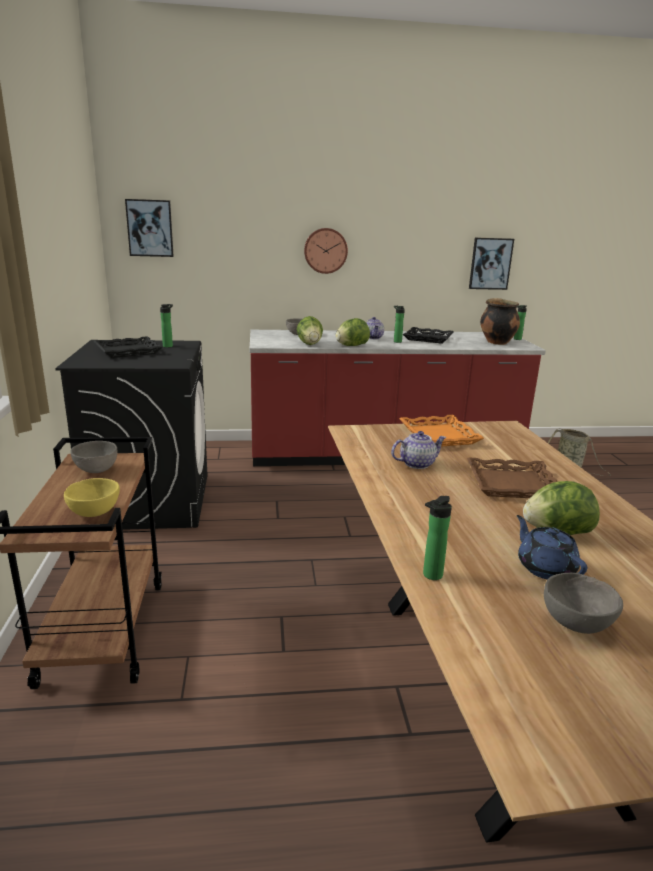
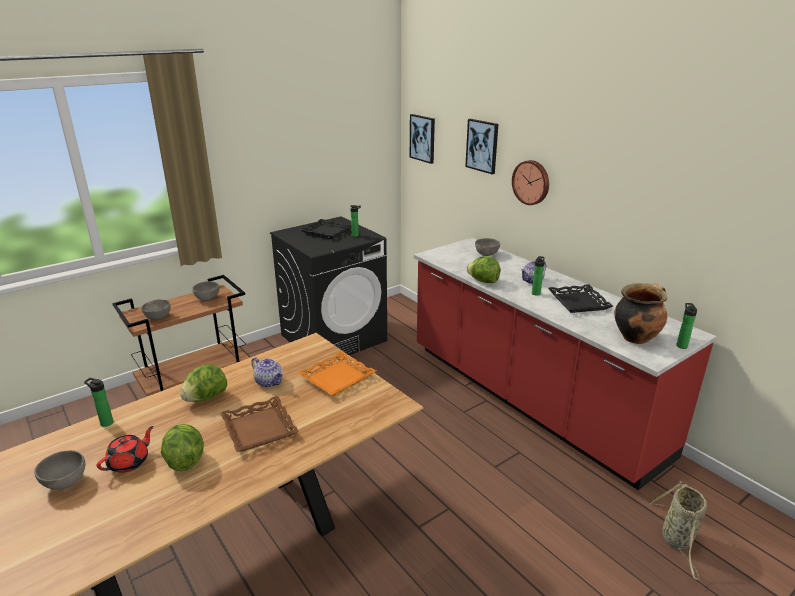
camera: 60 degrees right, 5 degrees up
(94, 512) = (158, 317): yellow bowl -> grey bowl
(310, 344) = (460, 267): lettuce -> lettuce (206, 398)
(490, 263) = (701, 240): picture -> picture (482, 146)
(545, 567) = (129, 462): blue teapot -> red teapot

